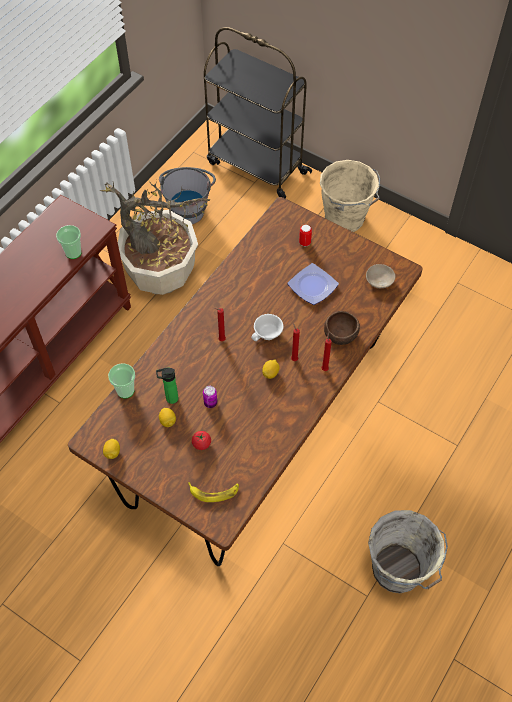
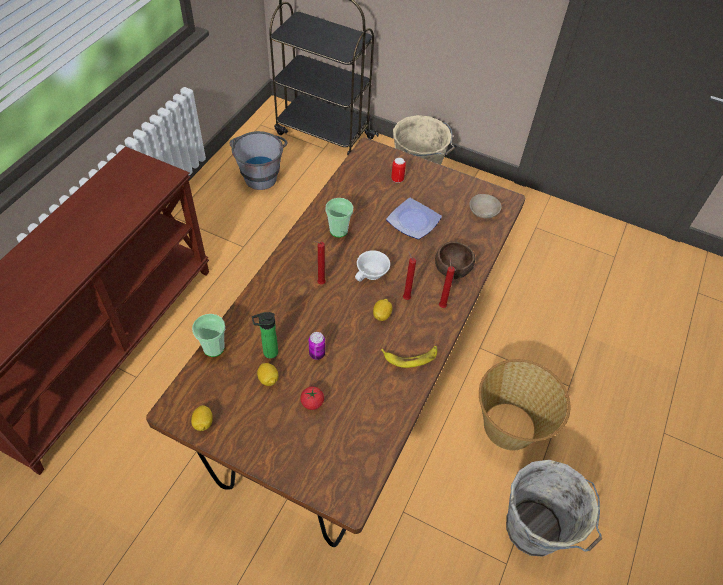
camera: 10 degrees left, 5 degrees down
(73, 252) = (142, 203): cup -> cup (338, 230)
(162, 274) = (239, 237): potted plant -> none
(214, 492) = (335, 459): banana -> banana (410, 357)
(393, 478) = (510, 427): none -> basket

